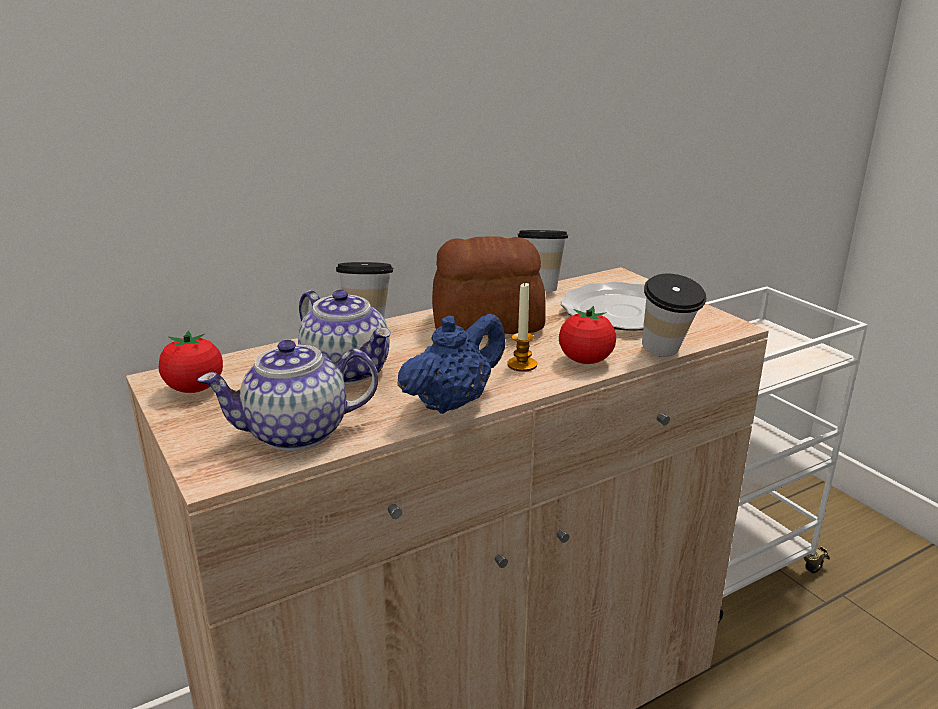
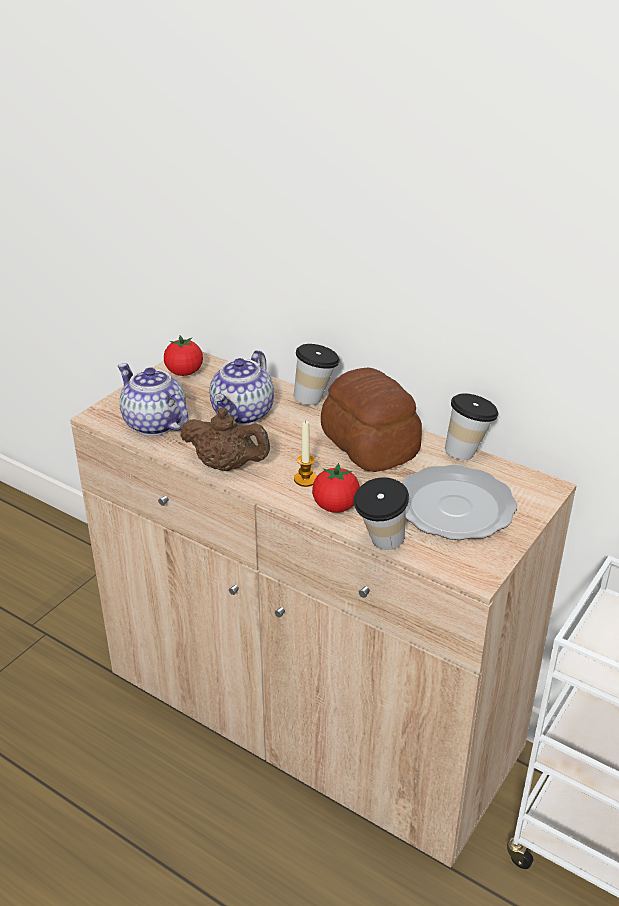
camera: 65 degrees right, 10 degrees up
(452, 403) = (227, 466): blue teapot -> brown teapot

